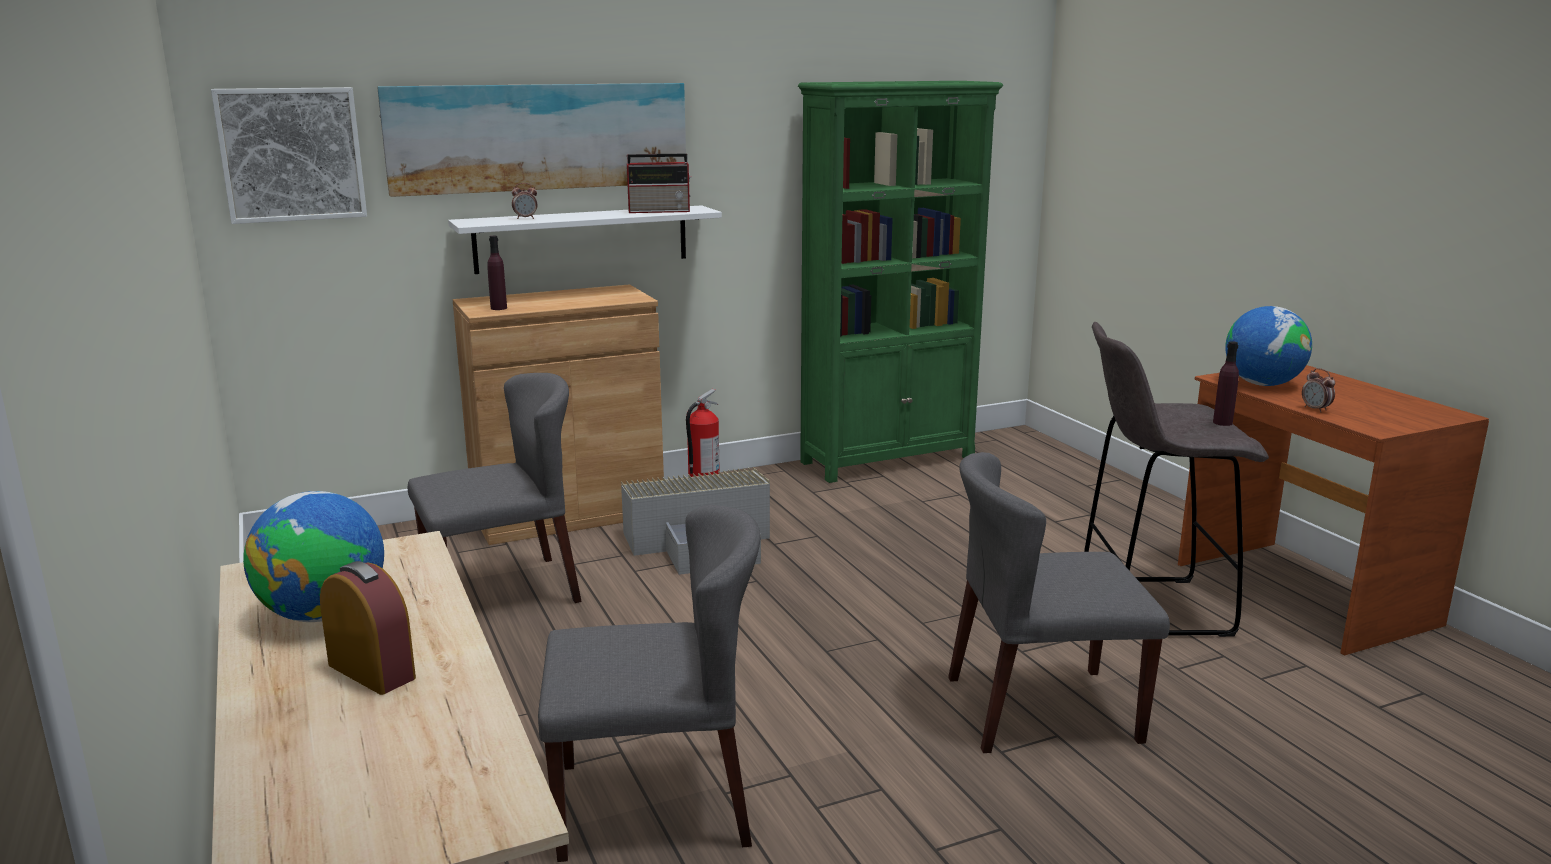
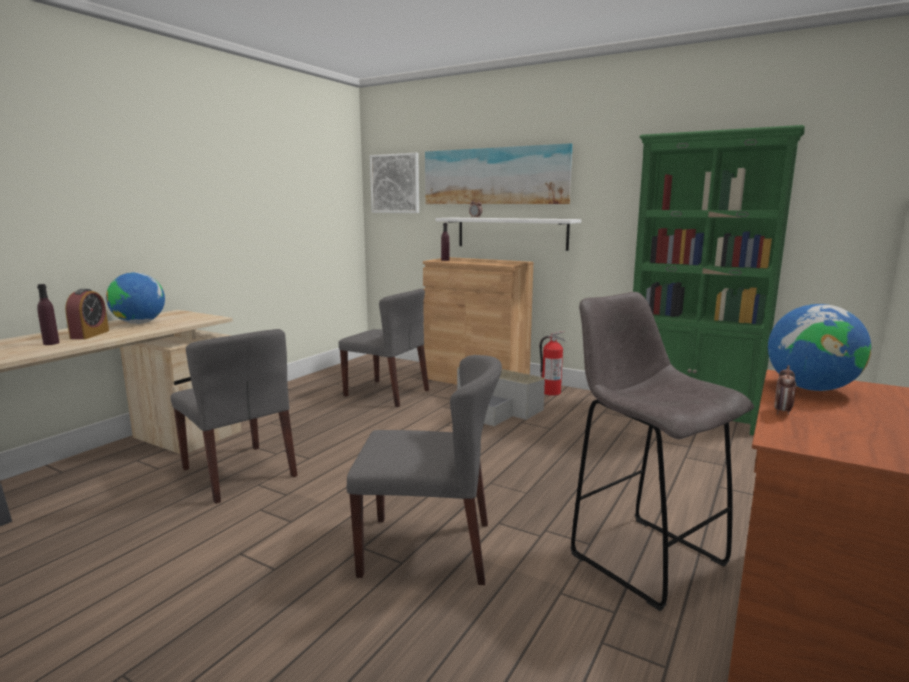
camera: 55 degrees right, 5 degrees down
(660, 211) = (544, 218): radio -> none
(1040, 710) = (428, 548): grey chair -> grey chair turned 135 degrees clockwise
(1222, 422) = (706, 403): purple bottle -> purple bottle (51, 343)

